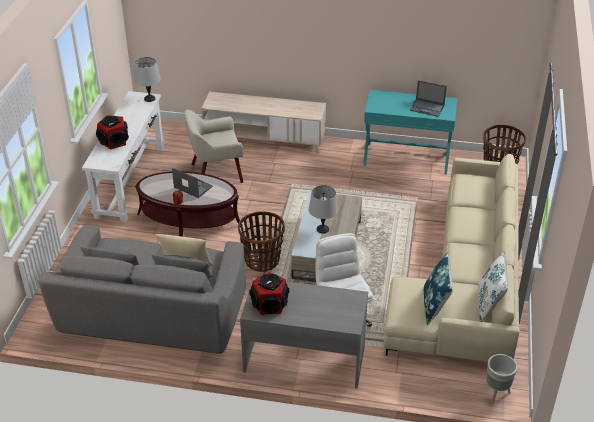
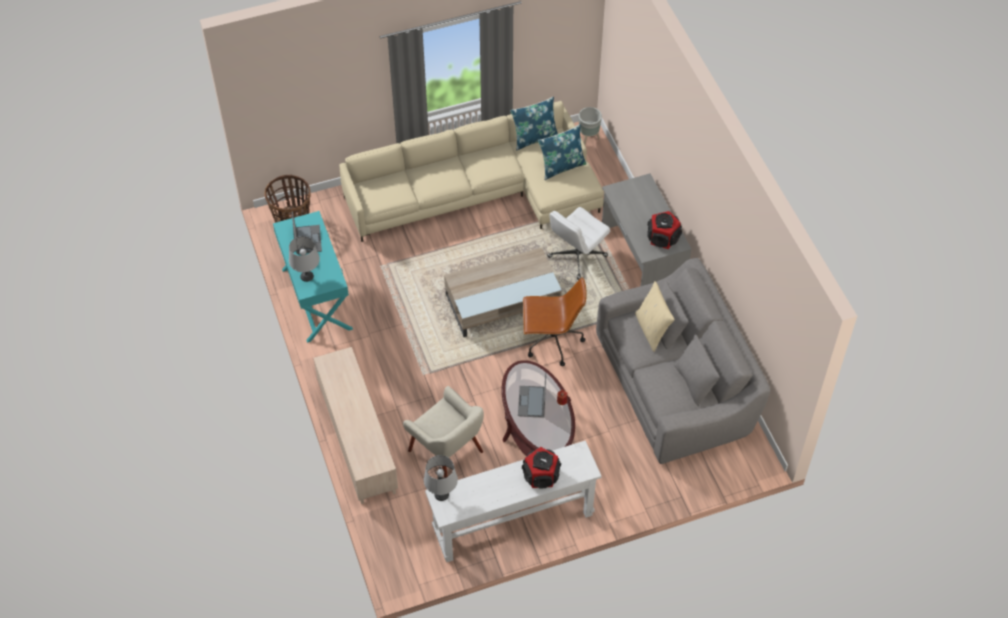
camera: 120 degrees left, 15 degrees up
(262, 260) = (552, 342): basket -> brown office chair
(323, 229) = (512, 282): grey table lamp -> grey table lamp (307, 276)
(489, 304) = (534, 138): white pillow -> blue pillow

